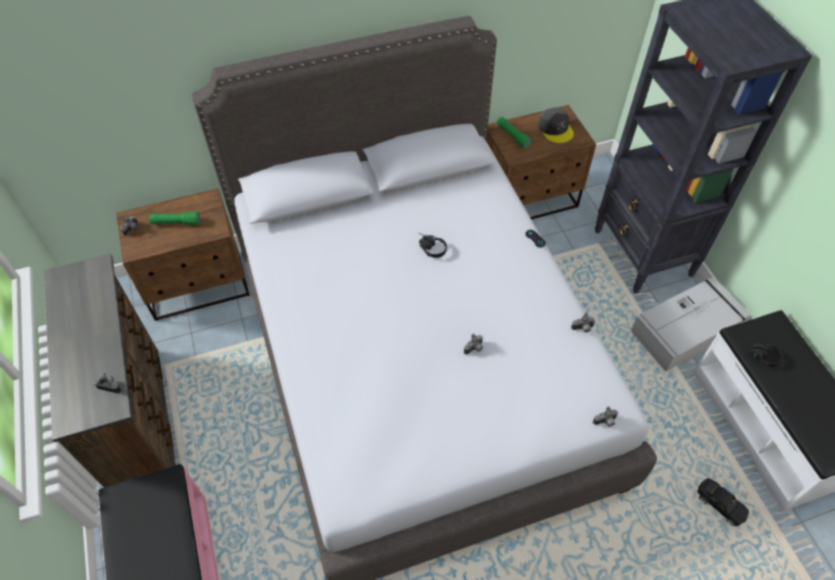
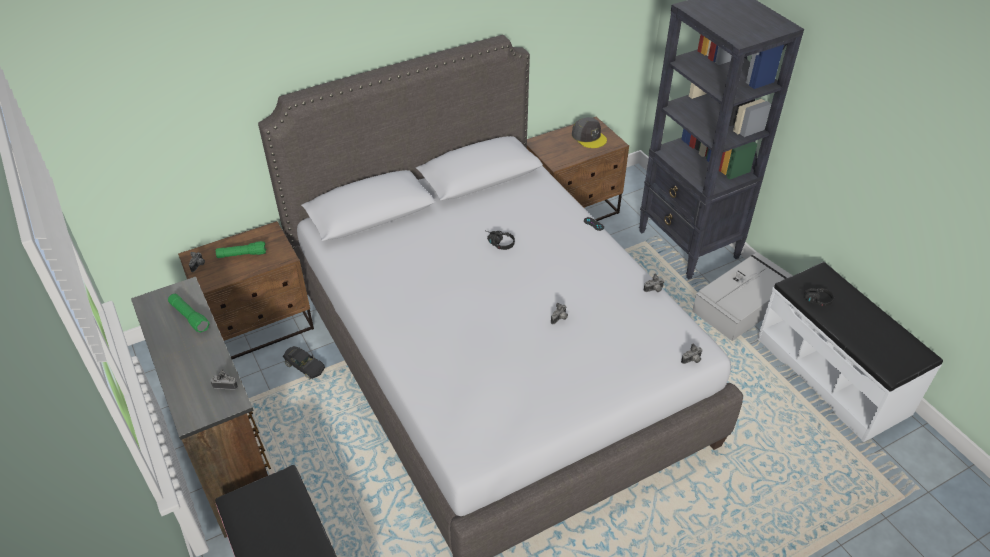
camera: 10 degrees left, 10 degrees down
(513, 136) = (551, 147): green flashlight -> green flashlight (189, 317)
(720, 504) = (807, 444): black toy car -> black toy car (304, 366)

